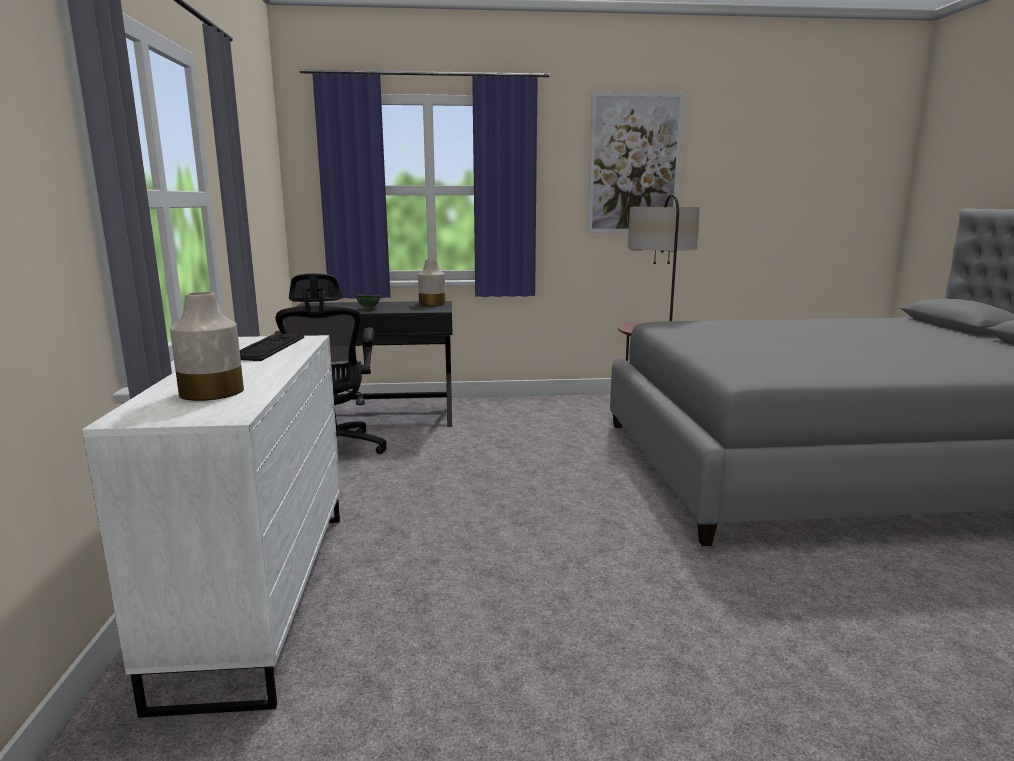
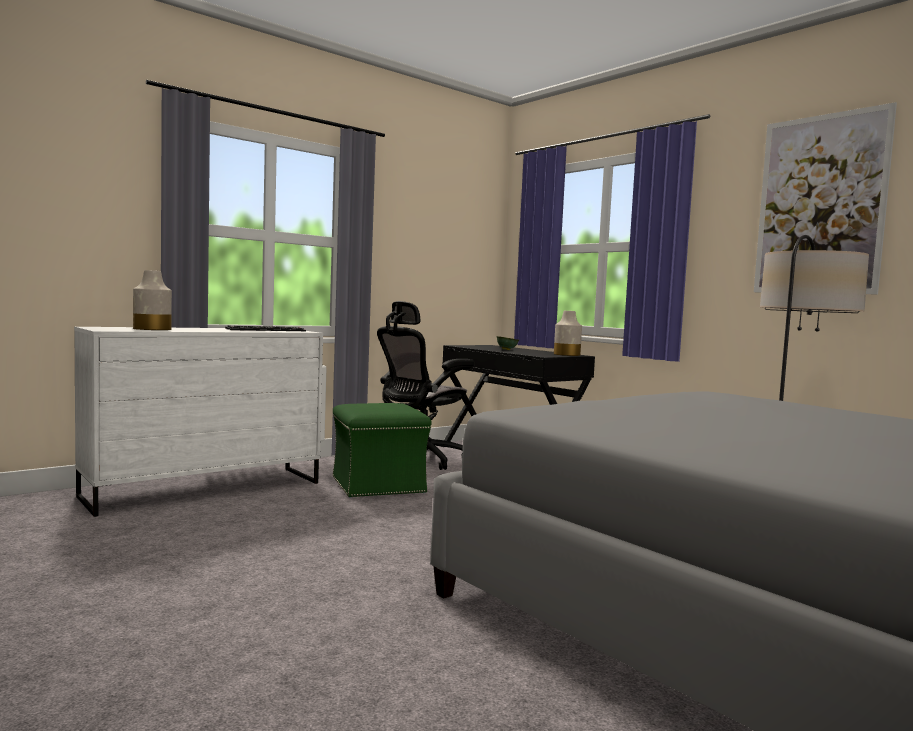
camera: 55 degrees right, 10 degrees down
(389, 493) = (377, 485): none -> green ottoman

